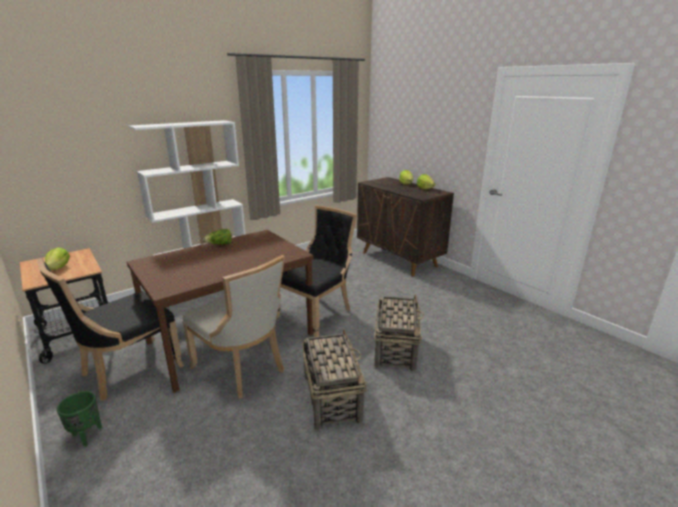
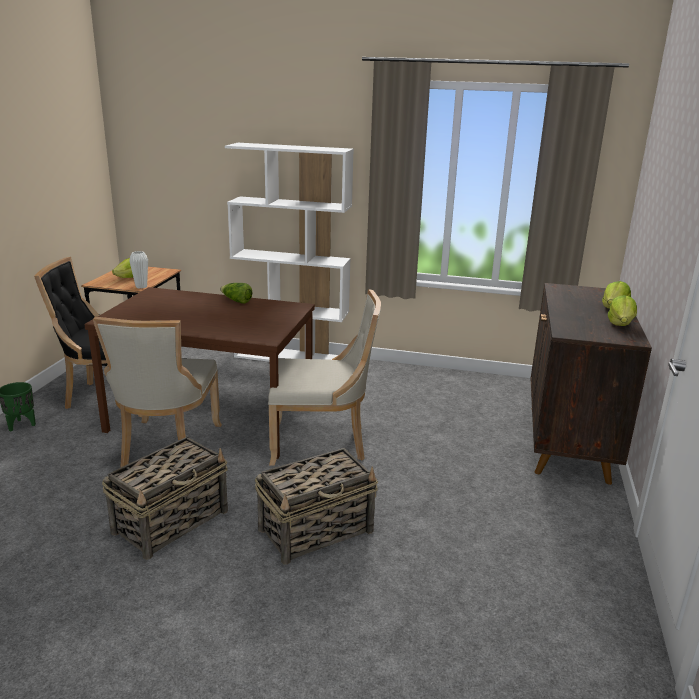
camera: 50 degrees right, 0 degrees up
(90, 269) = (141, 286): none -> white vase
(317, 314) = (322, 443): black chair -> beige chair

